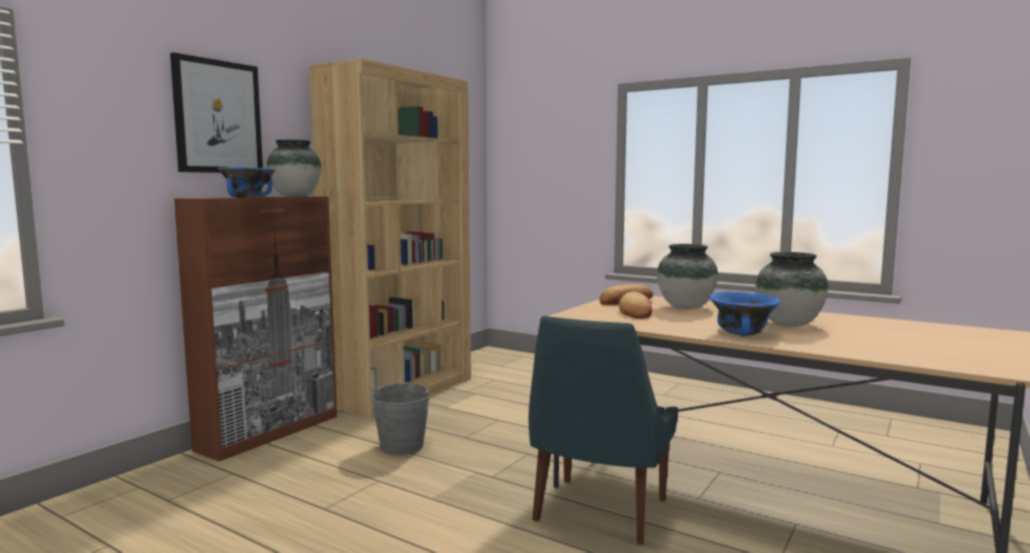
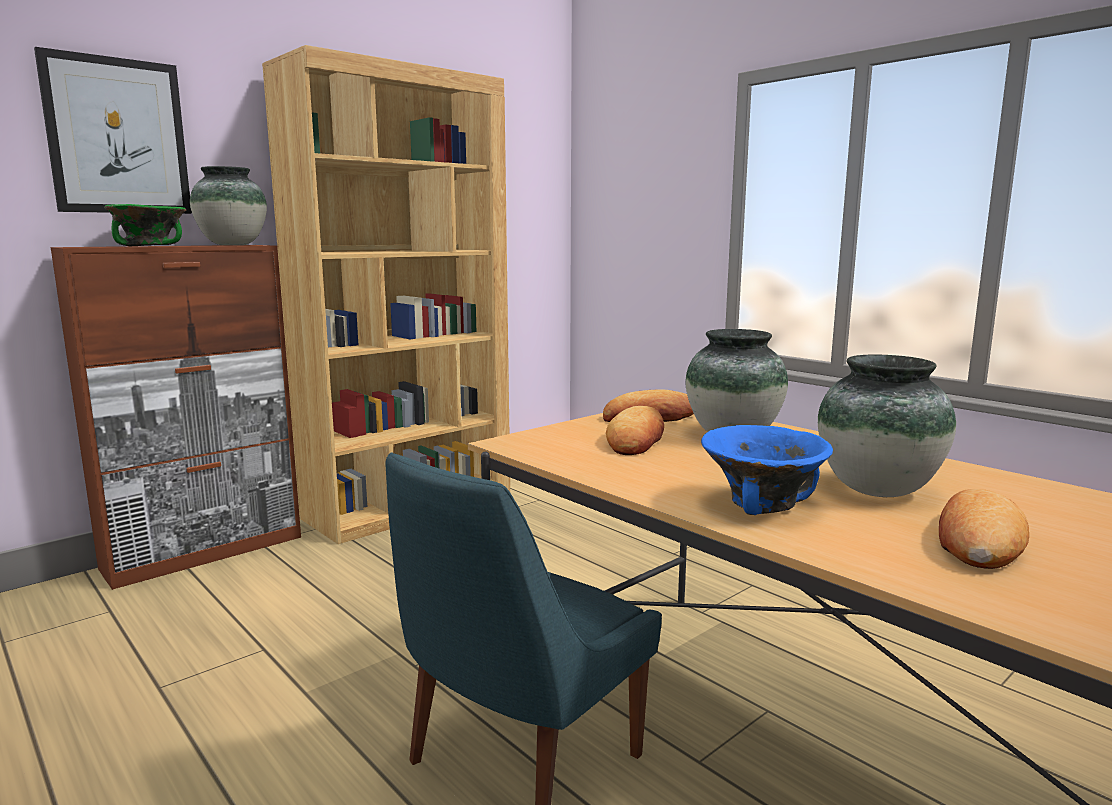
camera: 15 degrees right, 5 degrees up
(247, 197) = (149, 246): blue bowl -> green bowl
(402, 446) = (340, 594): grey bucket -> none
(853, 338) = (977, 540): none -> bread

